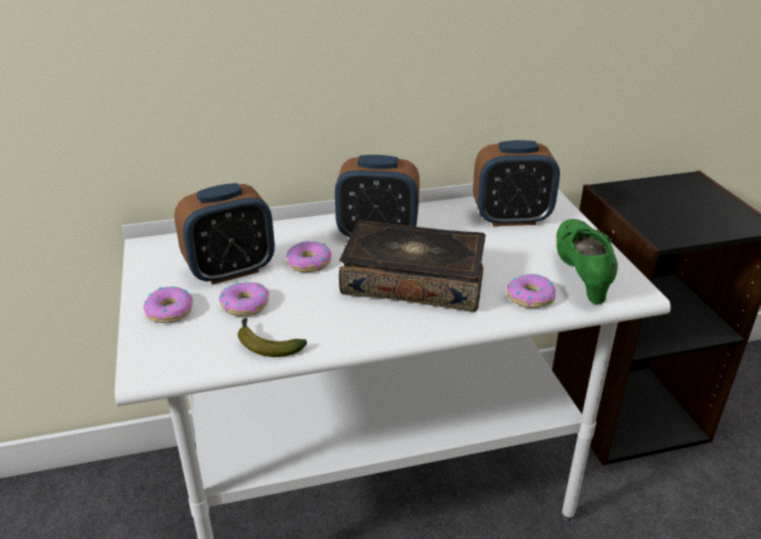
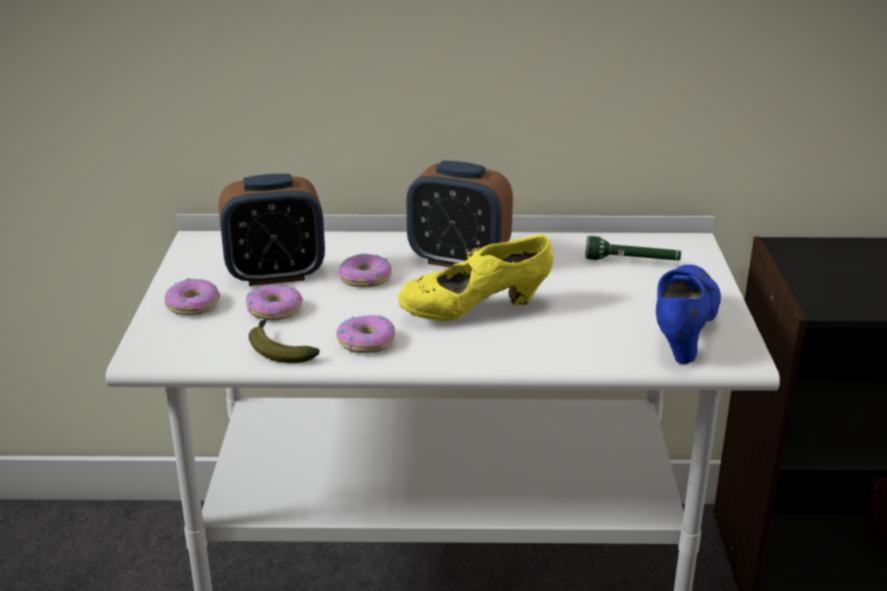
camera: 15 degrees right, 5 degrees down
(413, 280) = (475, 311): book -> yellow shoe
(511, 218) = (632, 262): alarm clock -> green flashlight
(530, 297) = (604, 346): donut -> donut (366, 342)
(581, 275) = (682, 332): green shoe -> blue shoe

